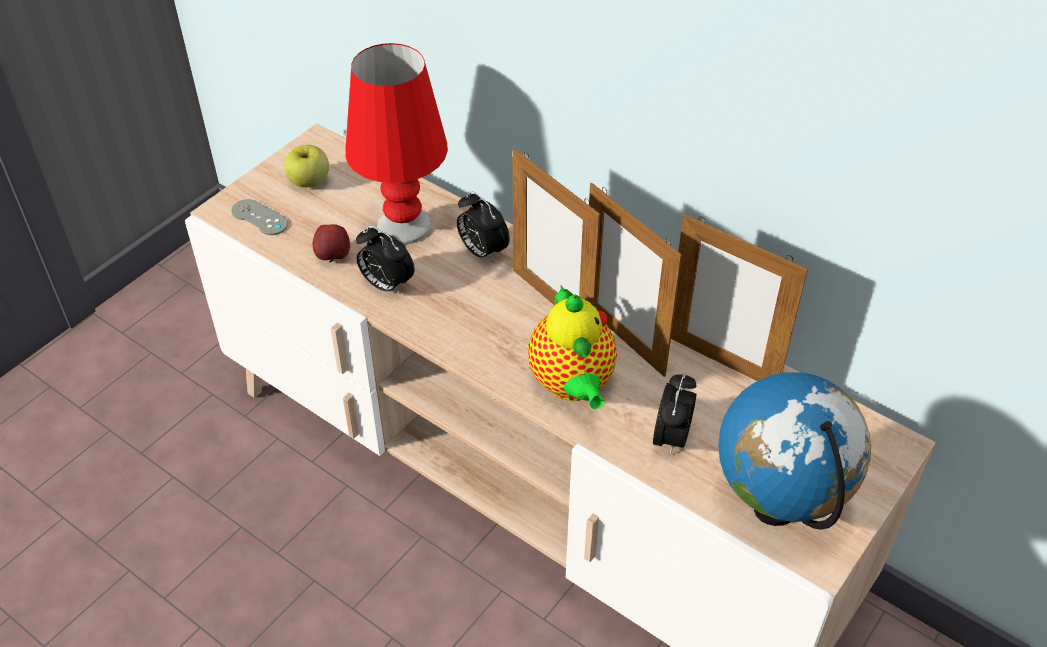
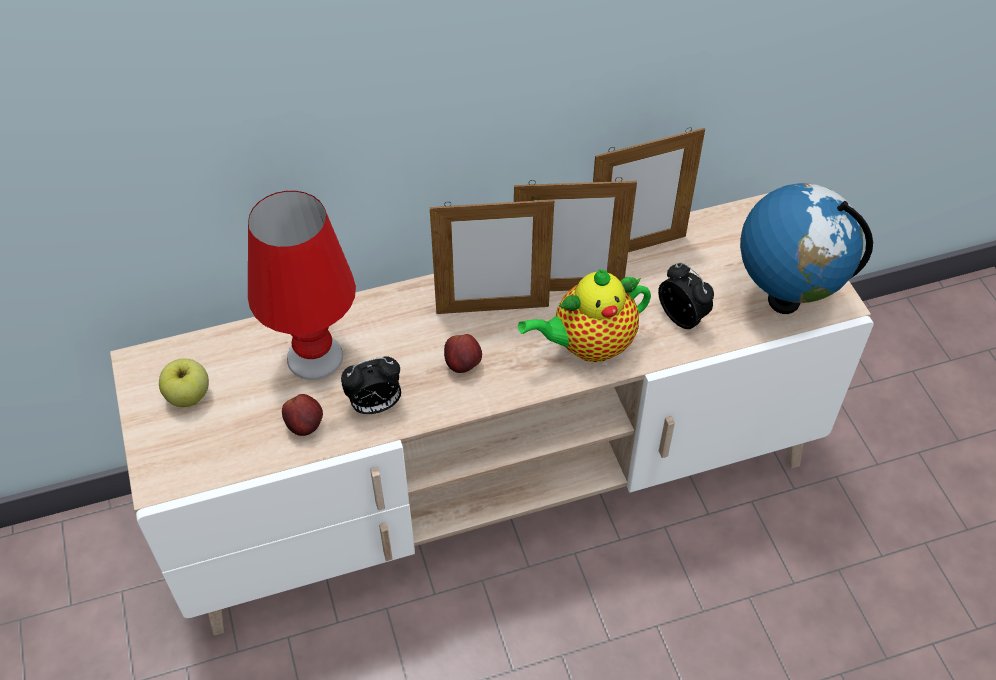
camera: 55 degrees left, 5 degrees up
(259, 217) = (199, 457): grey game controller -> none
(474, 315) = (463, 365): none -> apple
(482, 251) = (396, 322): alarm clock -> none
(572, 385) = (588, 345): teapot -> teapot turned 135 degrees clockwise

